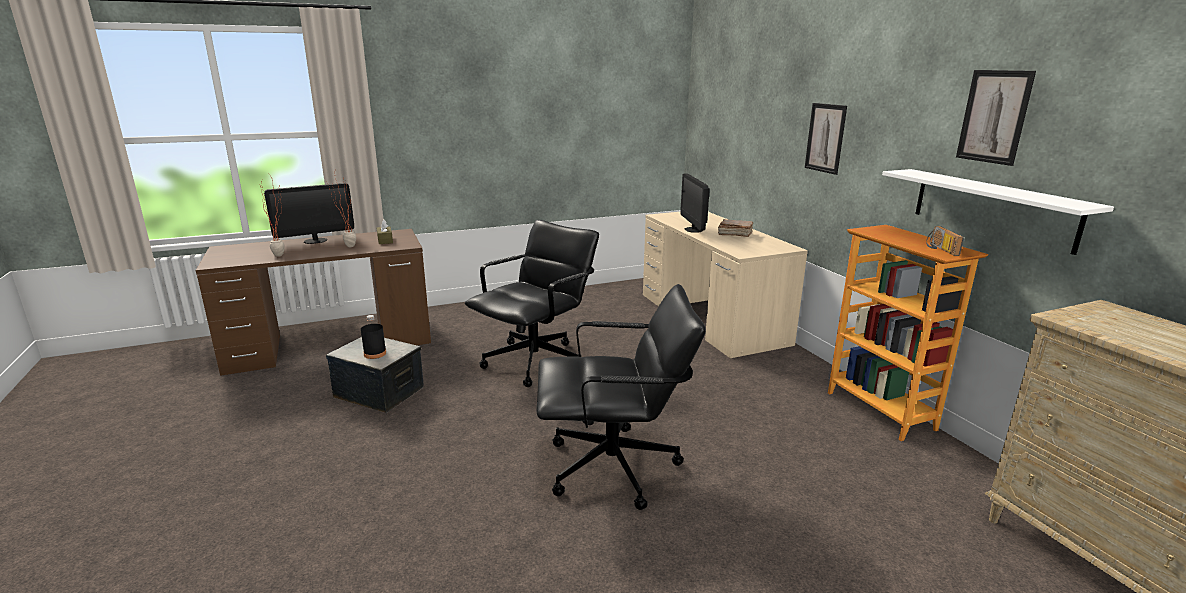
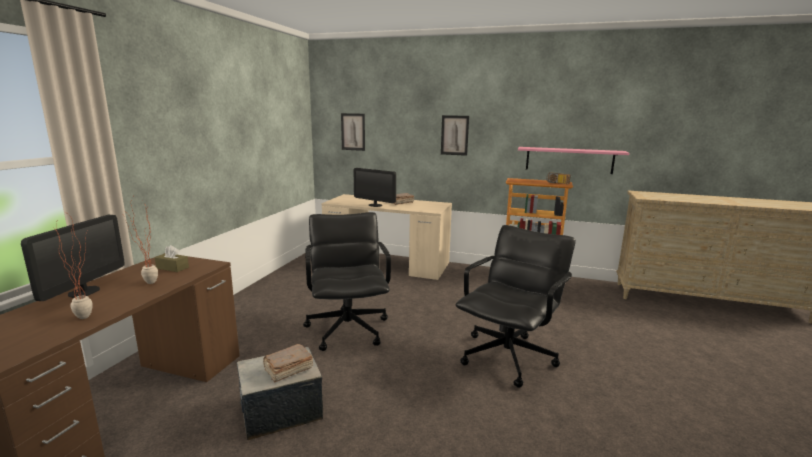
camera: 50 degrees left, 5 degrees down
(375, 354) = (288, 370): black bottle -> brown book
(992, 208) = (569, 160): white shelf -> pink shelf
(994, 116) = (564, 117): picture -> picture (353, 132)

